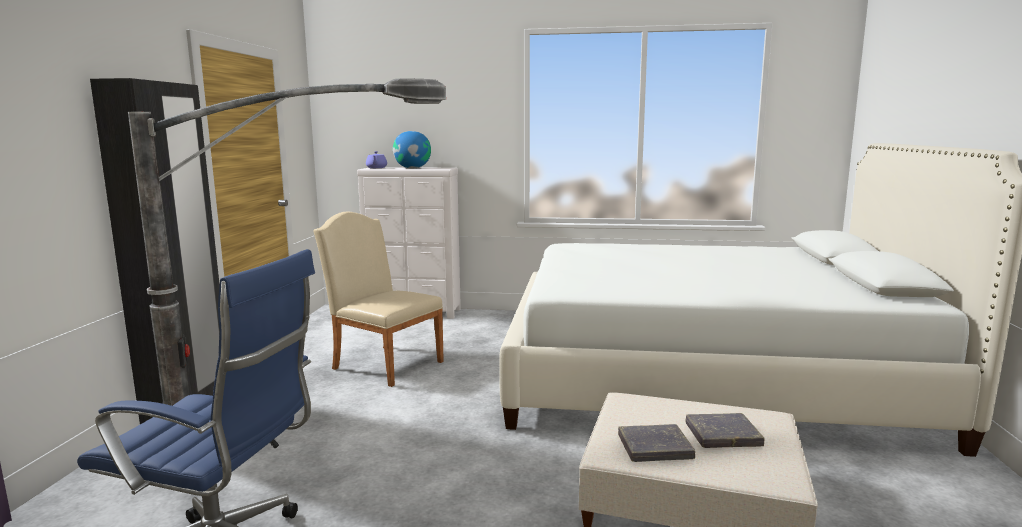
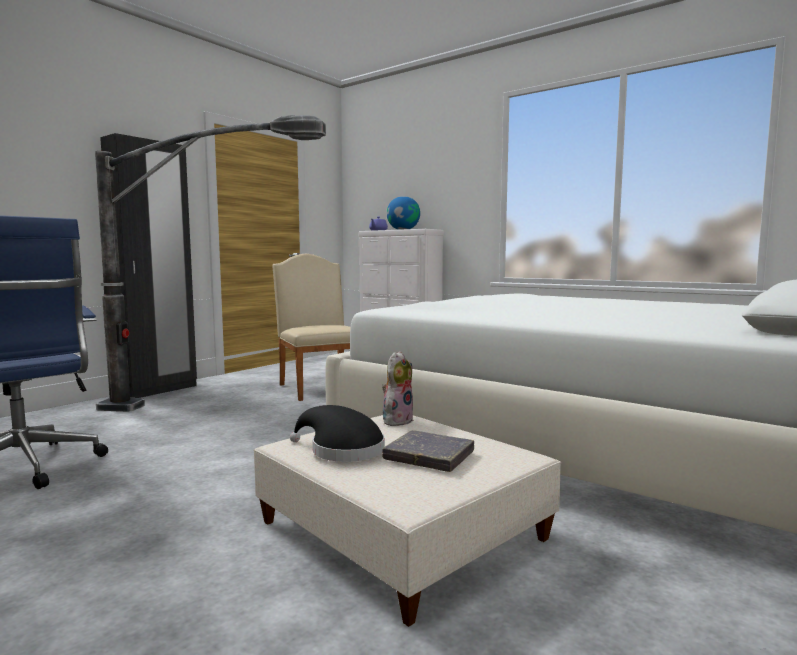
camera: 30 degrees right, 5 degrees down
(631, 403) = (397, 420): none -> plush toy
(655, 448) = (342, 450): grey book -> black hat

